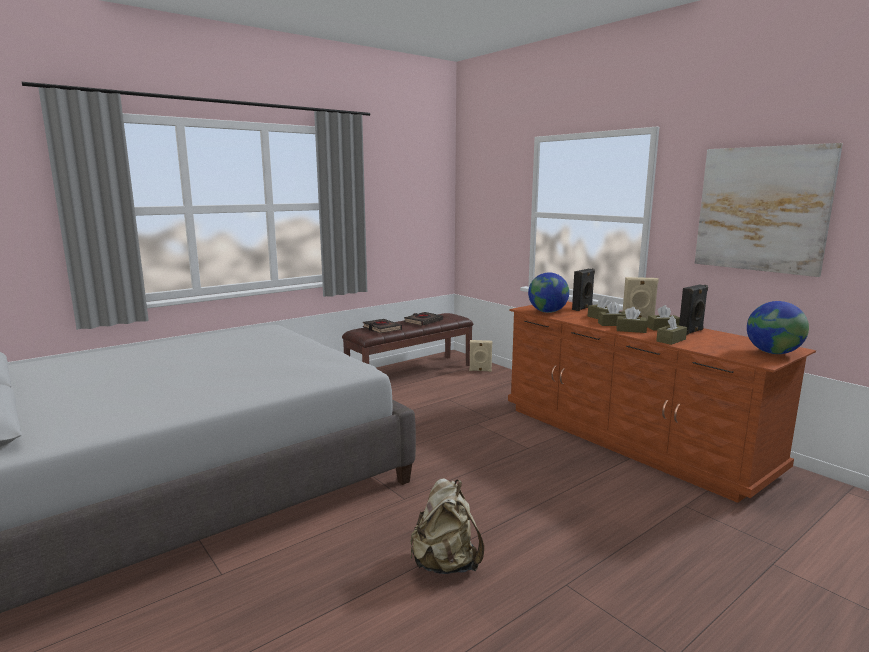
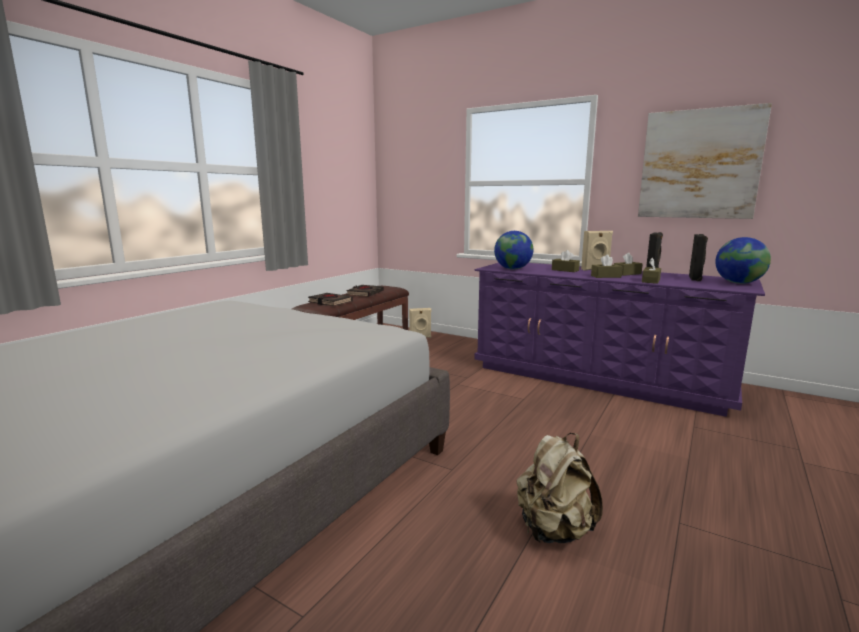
camera: 20 degrees left, 0 degrees up
(583, 308) = (536, 265): black speaker -> black speaker (695, 278)
(613, 324) = (583, 273): brown tissue box -> none
(630, 438) = (597, 377): brown dresser -> purple dresser

